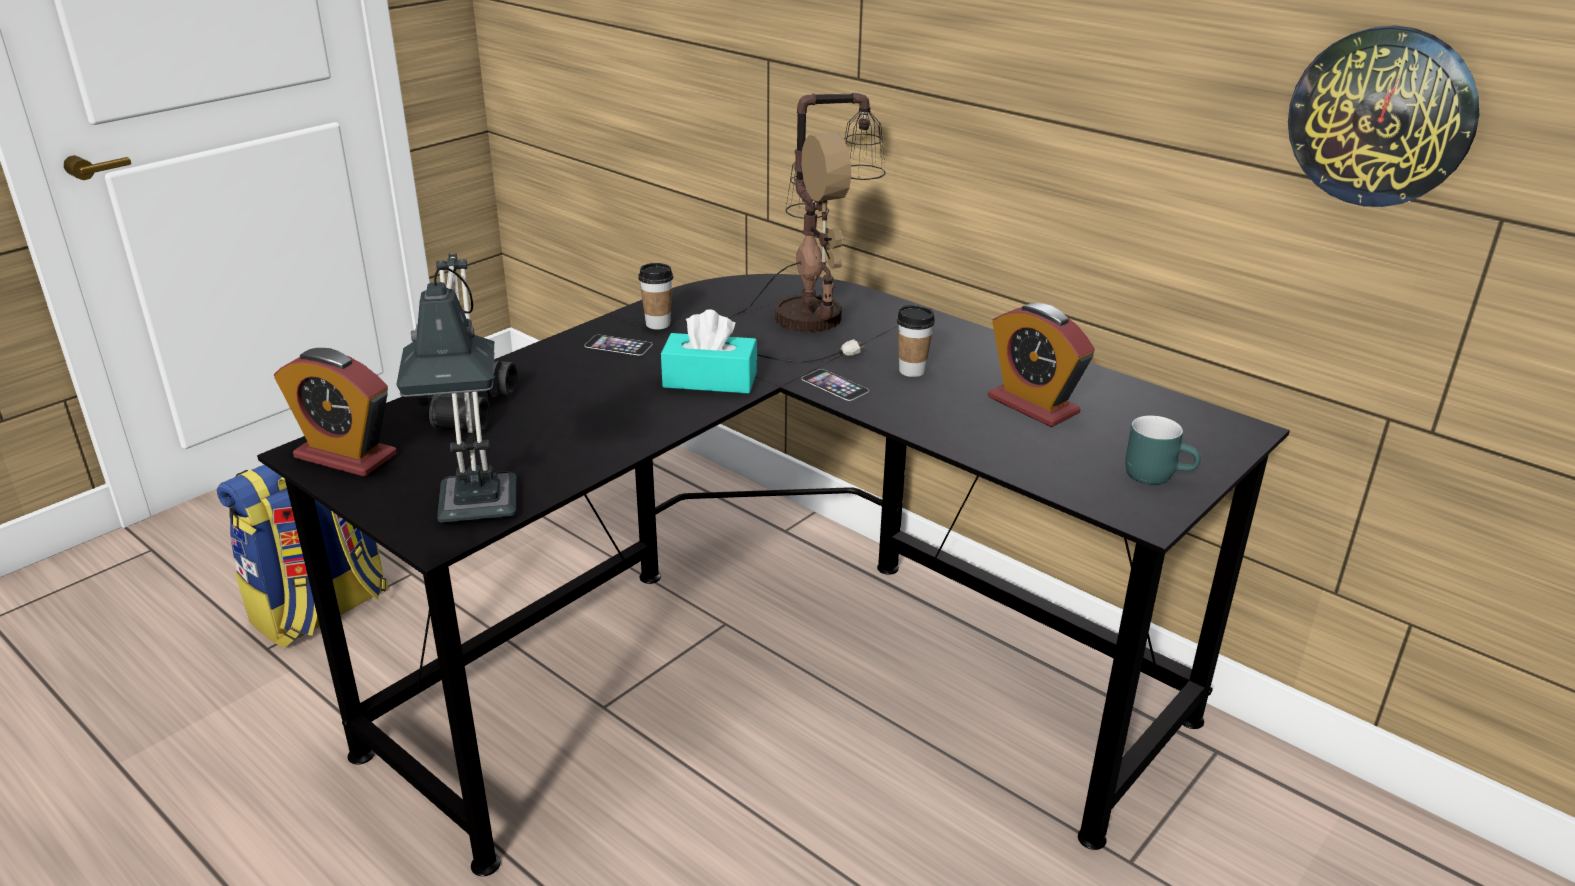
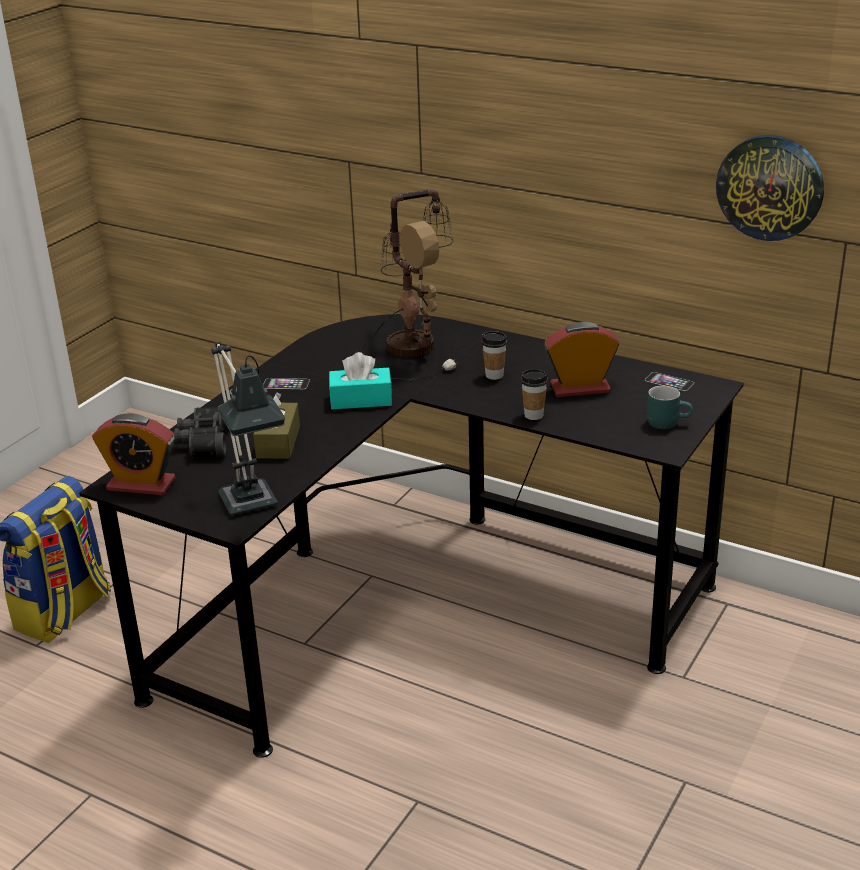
camera: 10 degrees left, 0 degrees up
(566, 423) = (278, 442): none -> brown tissue box
(658, 324) = (306, 365): cup -> cup (533, 415)
(835, 385) = (446, 392): phone -> phone (669, 381)
(1033, 405) = (580, 388): alarm clock -> alarm clock turned 135 degrees clockwise

